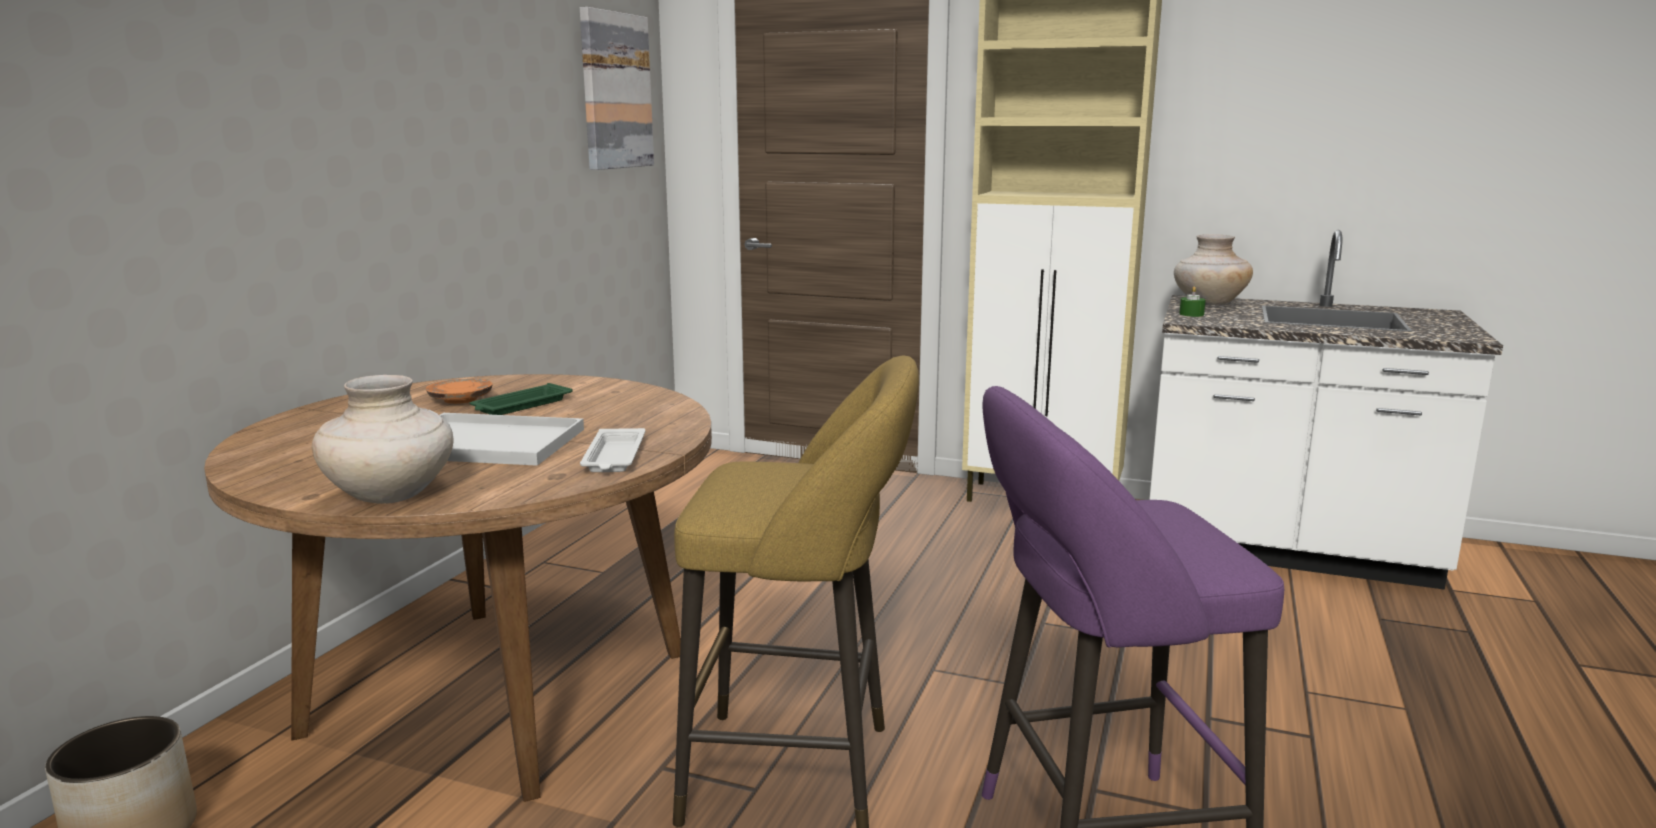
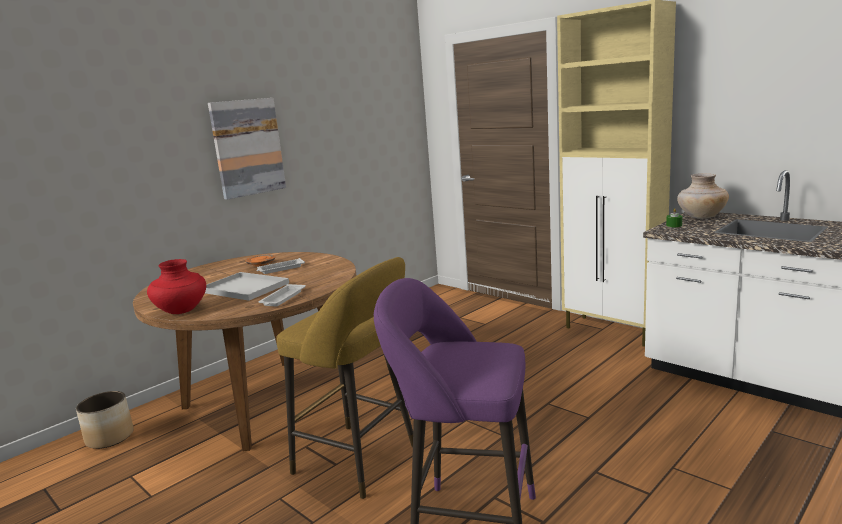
camera: 25 degrees right, 0 degrees up
(391, 495) = (181, 310): beige vase -> red vase
(520, 406) = (280, 269): green tray -> white tray
(615, 91) = (389, 102): picture -> picture (247, 147)

